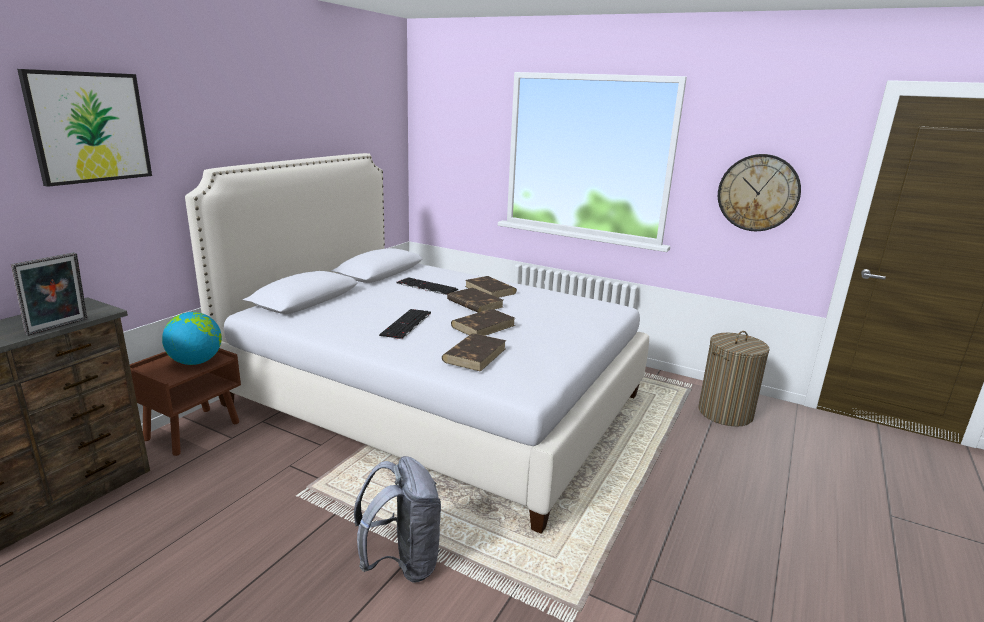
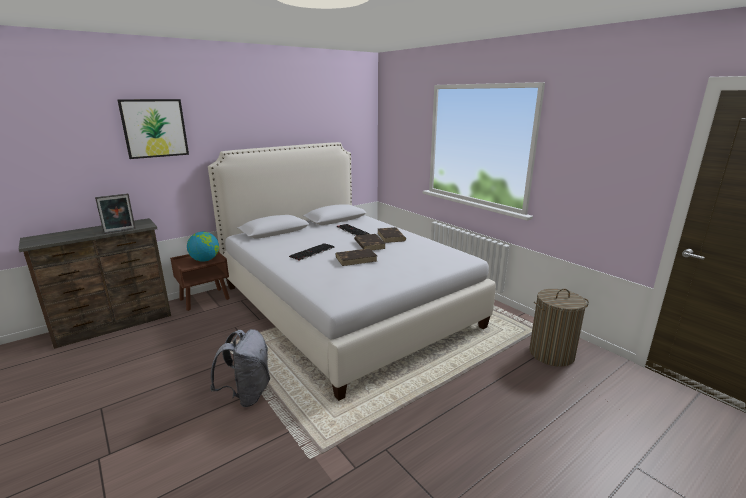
camera: 25 degrees right, 0 degrees up
(475, 355) = (329, 275): brown book -> none
(758, 193) = (597, 176): wall clock -> none

